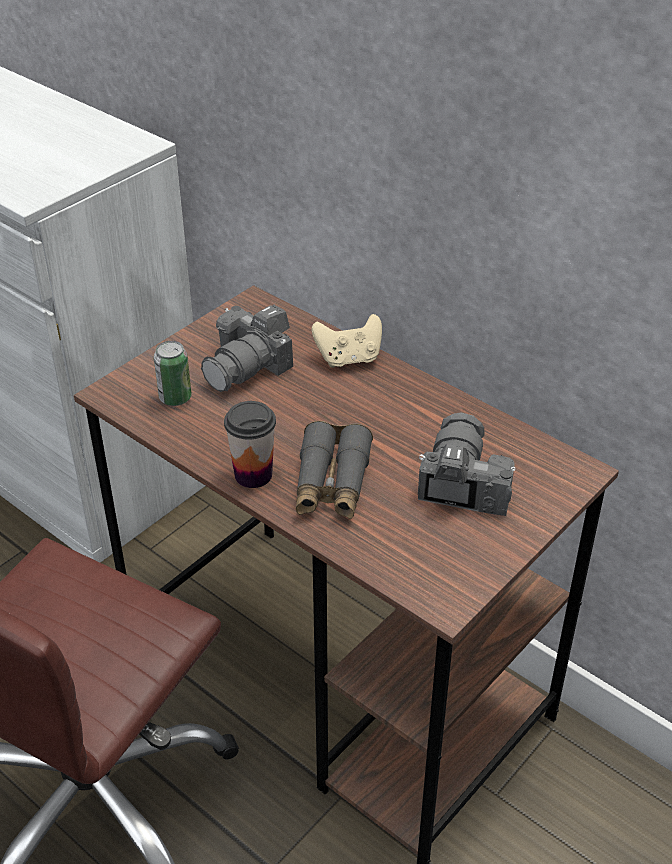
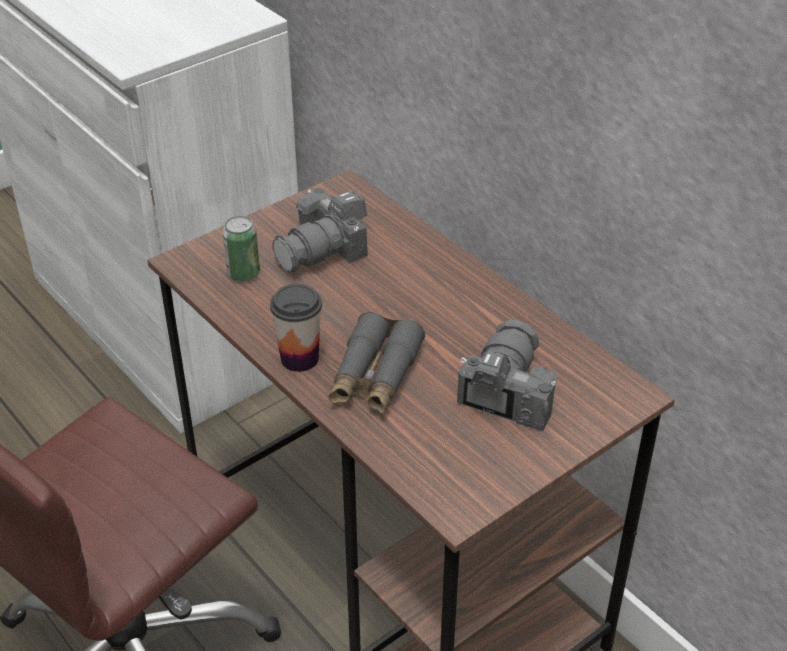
camera: 10 degrees right, 0 degrees up
(349, 359) = (426, 253): beige game controller -> none

